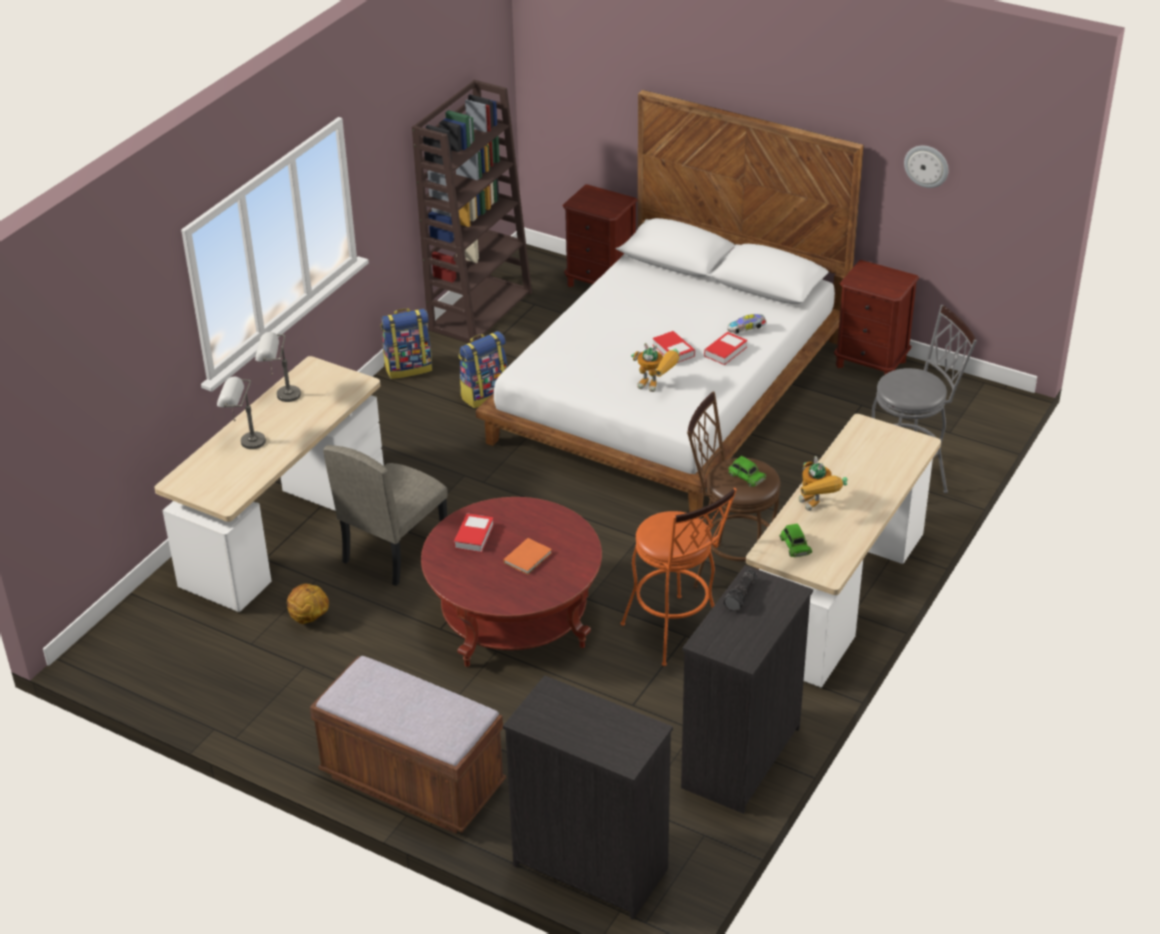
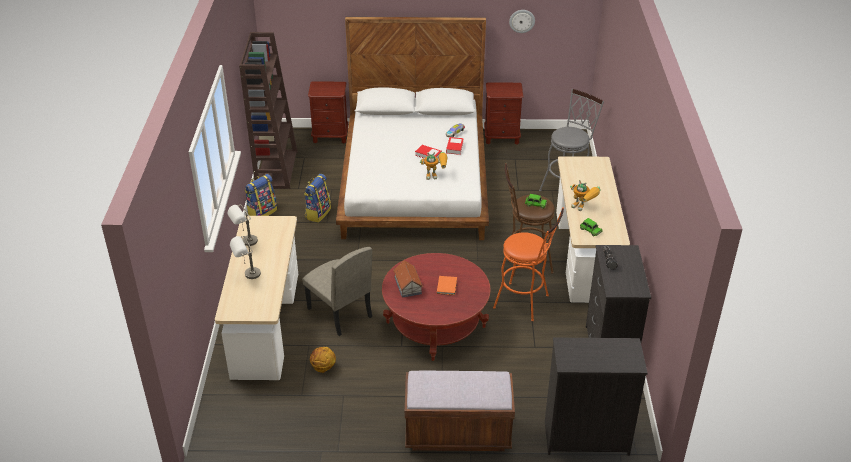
camera: 30 degrees left, 0 degrees up
(394, 549) = (339, 313): beige chair -> beige chair turned 45 degrees counterclockwise
(474, 536) = (408, 285): book -> toy house

